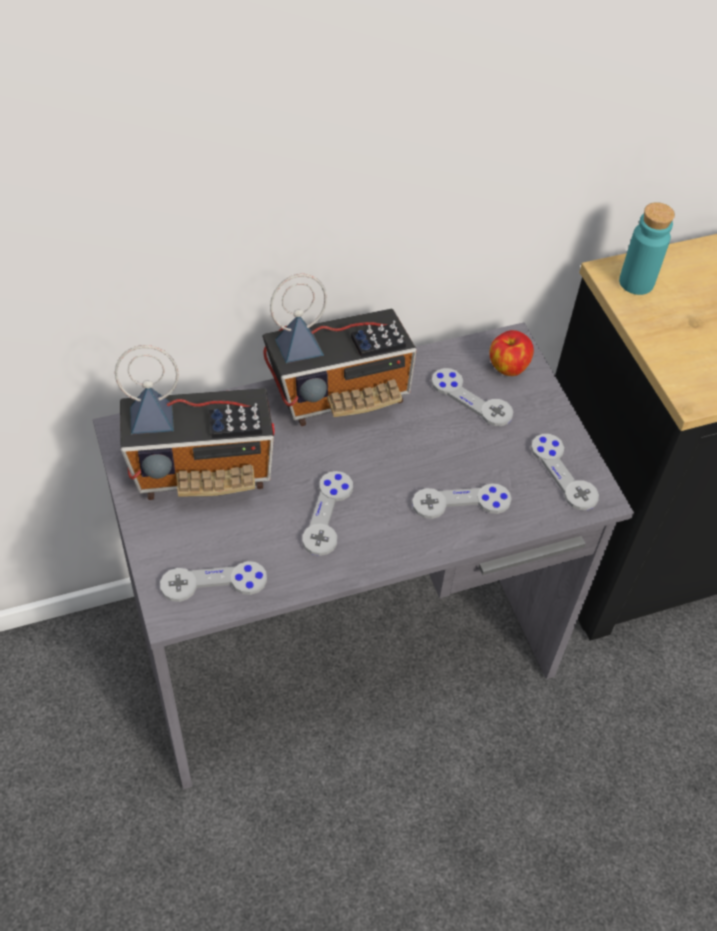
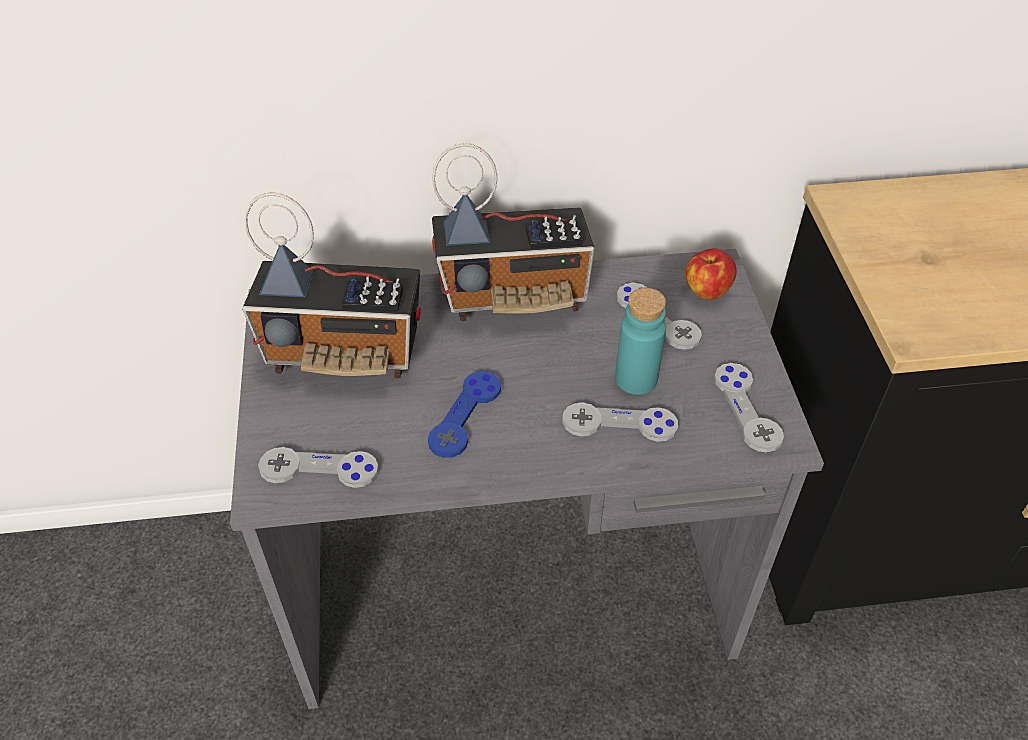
camera: 15 degrees right, 5 degrees down
(328, 514) = (465, 415): grey game controller -> blue game controller
(636, 282) = (866, 211): turquoise bottle -> turquoise bottle (636, 379)

